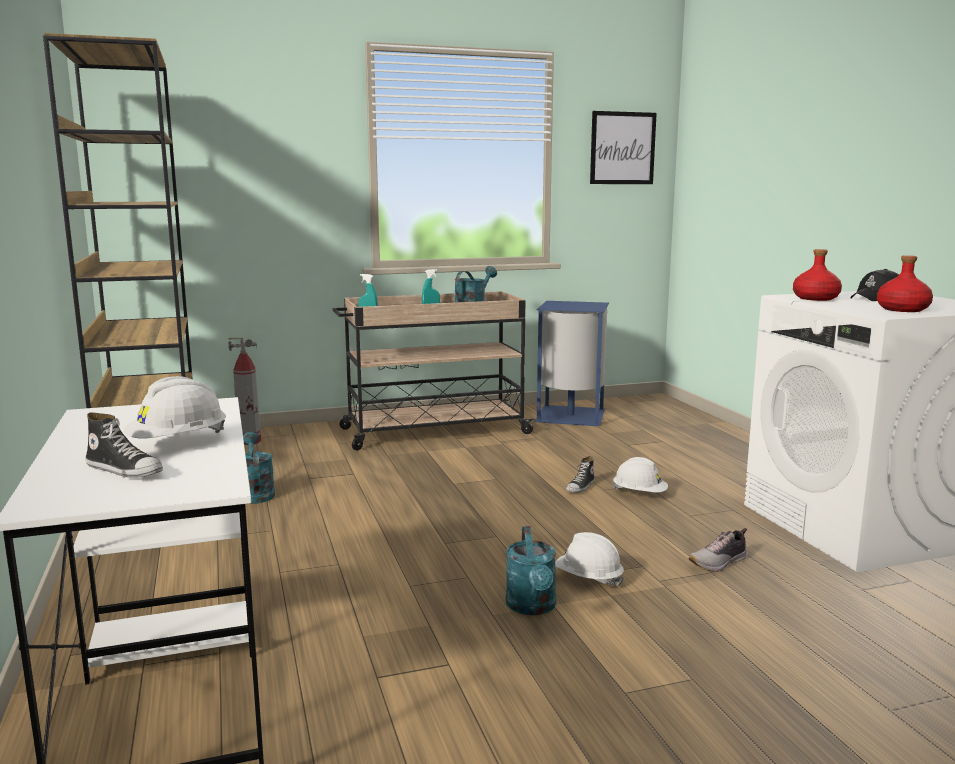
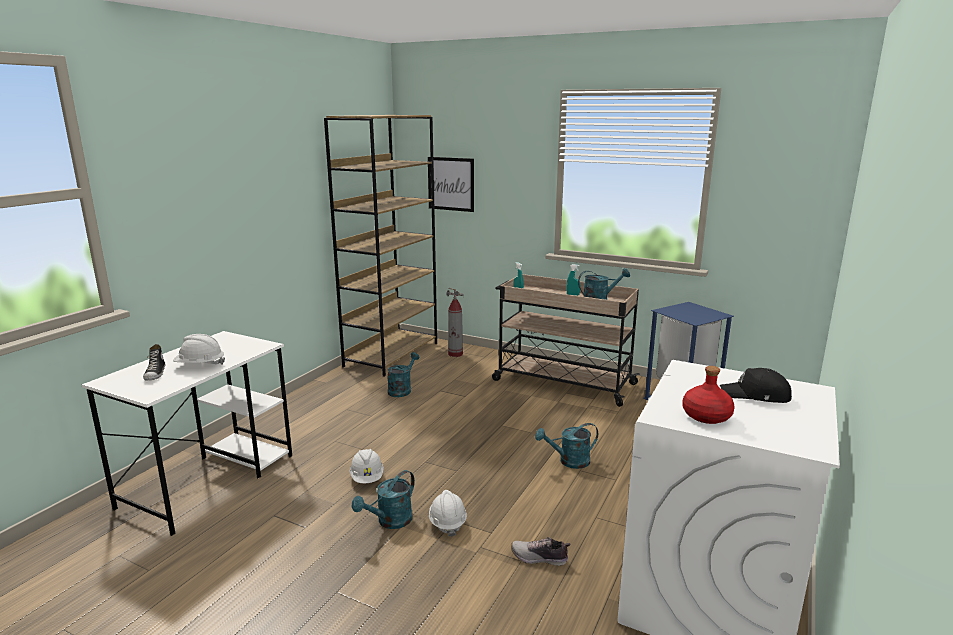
camera: 45 degrees right, 5 degrees up
(580, 487) = (569, 461): shoe -> turquoise watering can
(622, 148) = (788, 174): picture -> picture (451, 184)
(639, 494) = (597, 484): white hard hat -> white hard hat (367, 478)
(815, 298) = (695, 377): red bottle -> none

